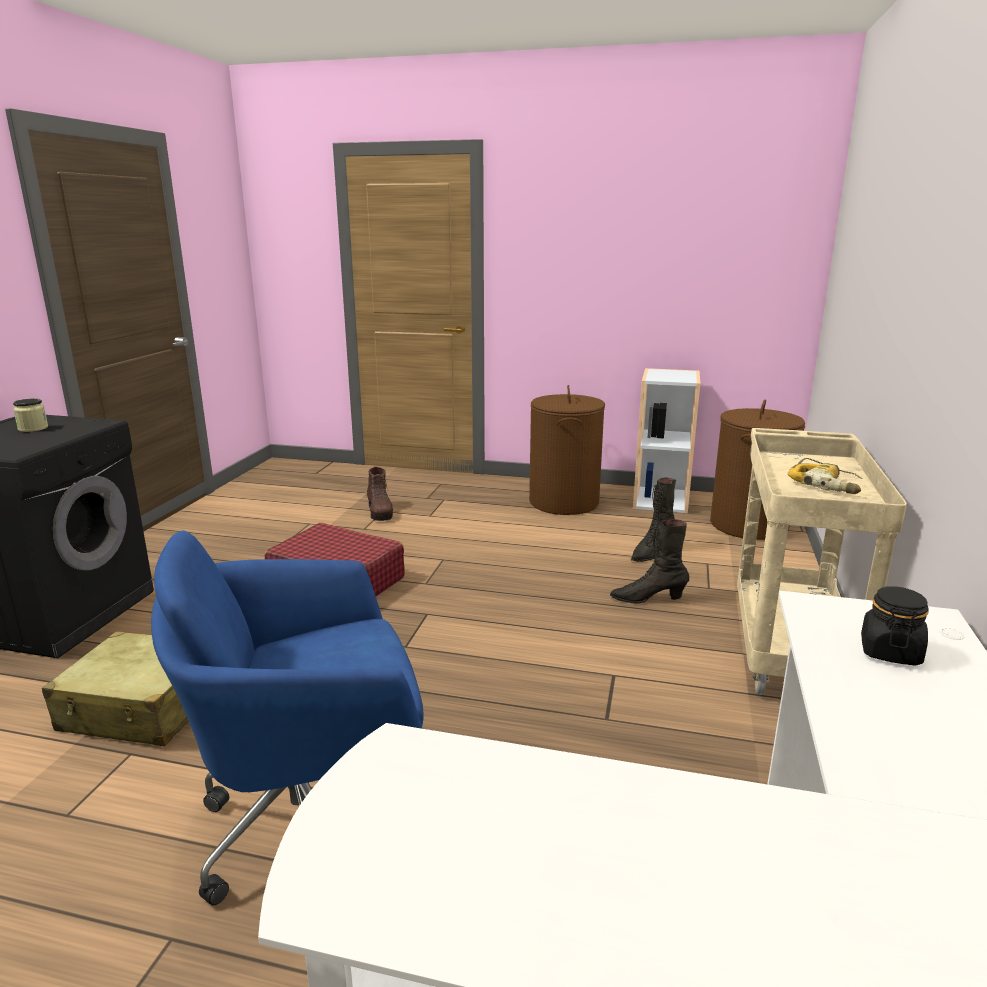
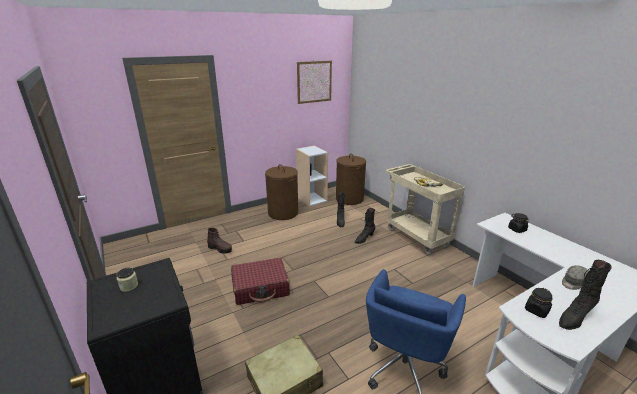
camera: 45 degrees left, 5 degrees up
(447, 789) = (536, 310): none -> black jar
(505, 878) = (574, 318): none -> black boot
(718, 208) = (314, 81): none -> picture
(746, 833) = (573, 282): none -> grey cap

